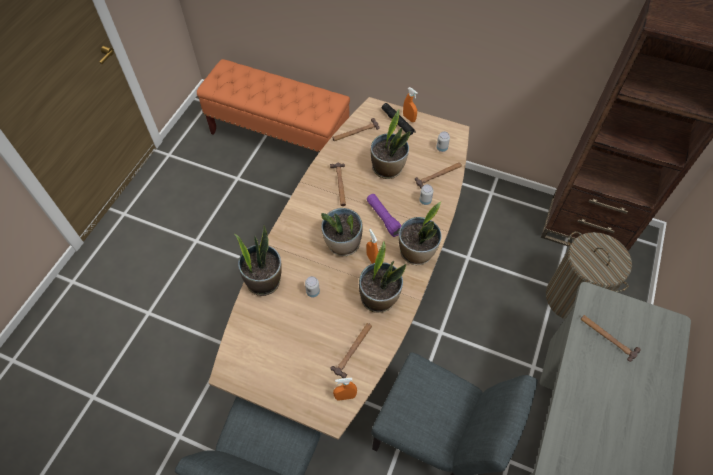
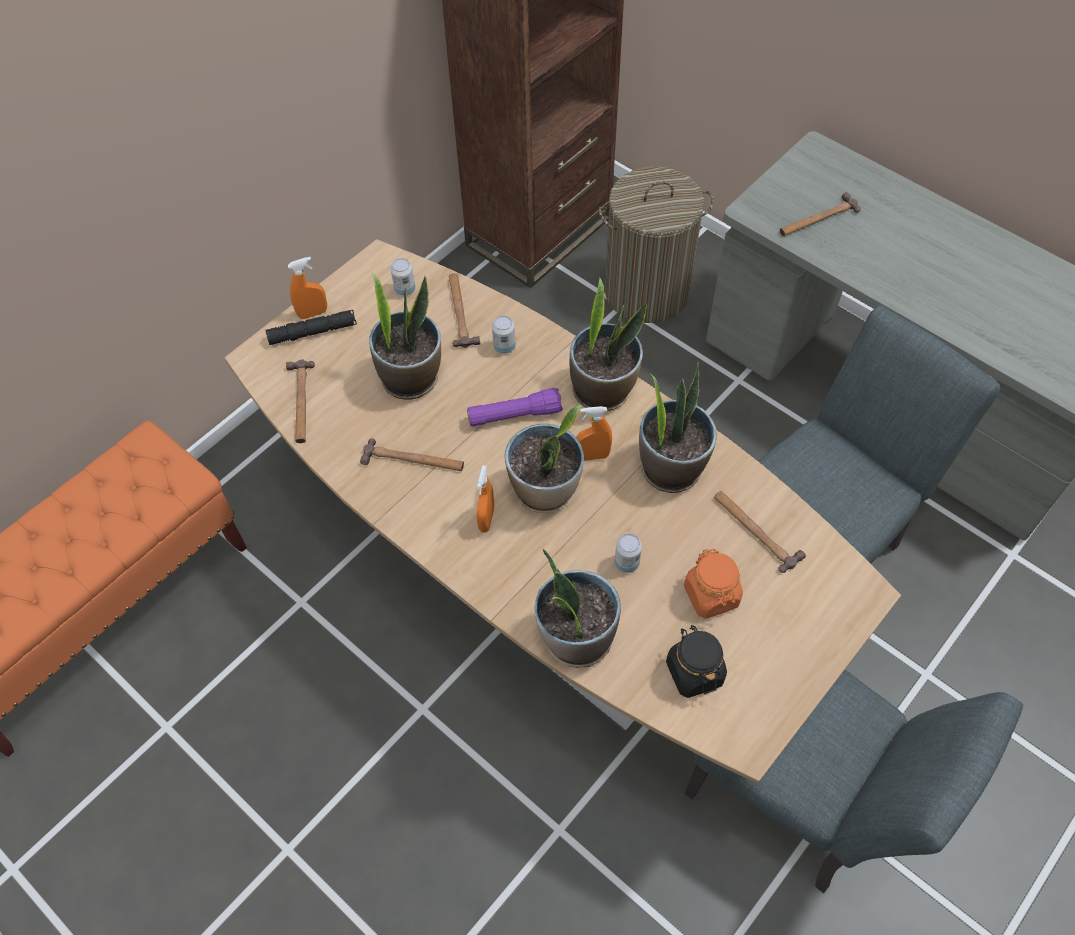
camera: 70 degrees left, 0 degrees up
(260, 338) = (694, 672): none -> black jar
(306, 336) = (711, 595): none -> orange jar
(345, 396) = (834, 565): orange spray bottle -> orange spray bottle (486, 519)

